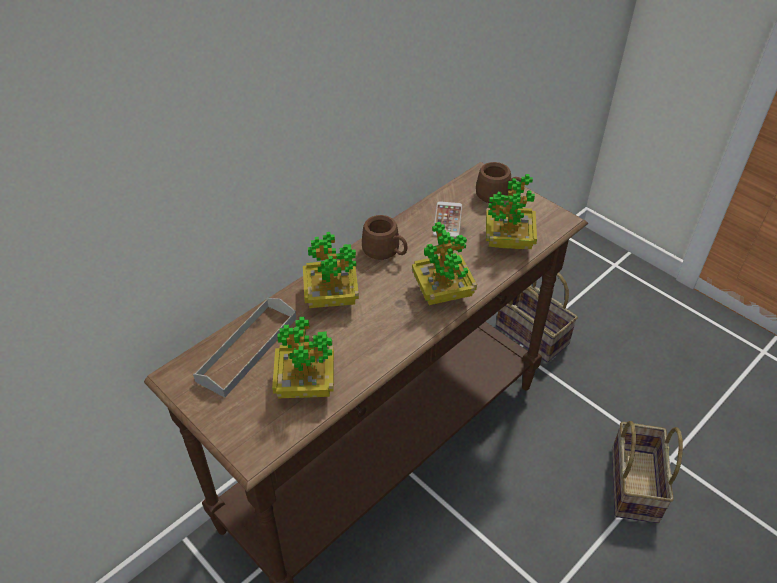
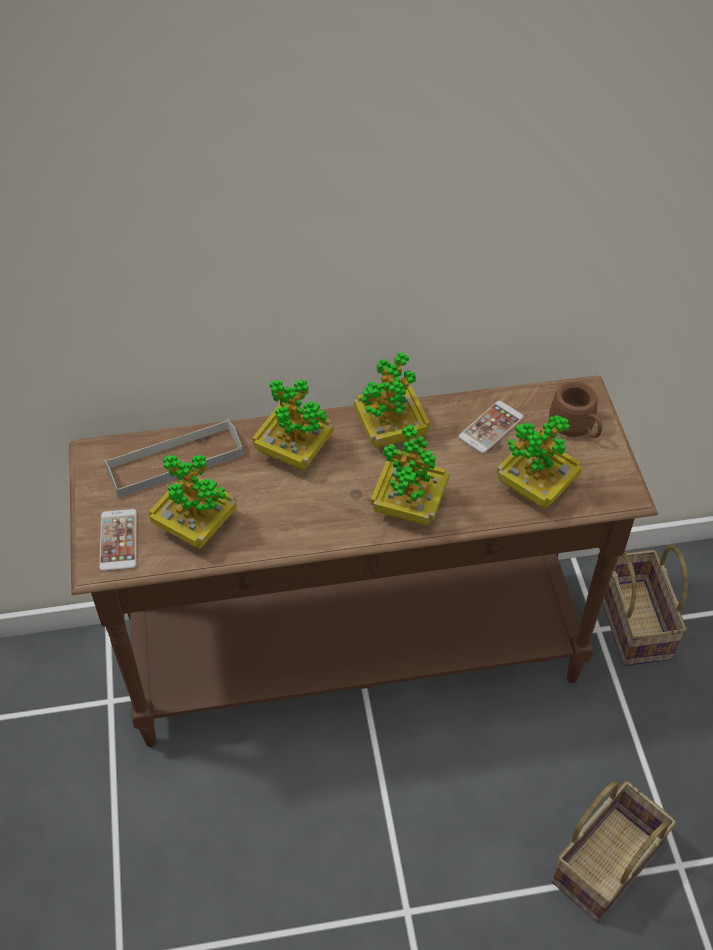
camera: 35 degrees right, 5 degrees up
(253, 428) = (118, 540): none -> phone
(385, 253) = (390, 431): brown mug -> potted plant

